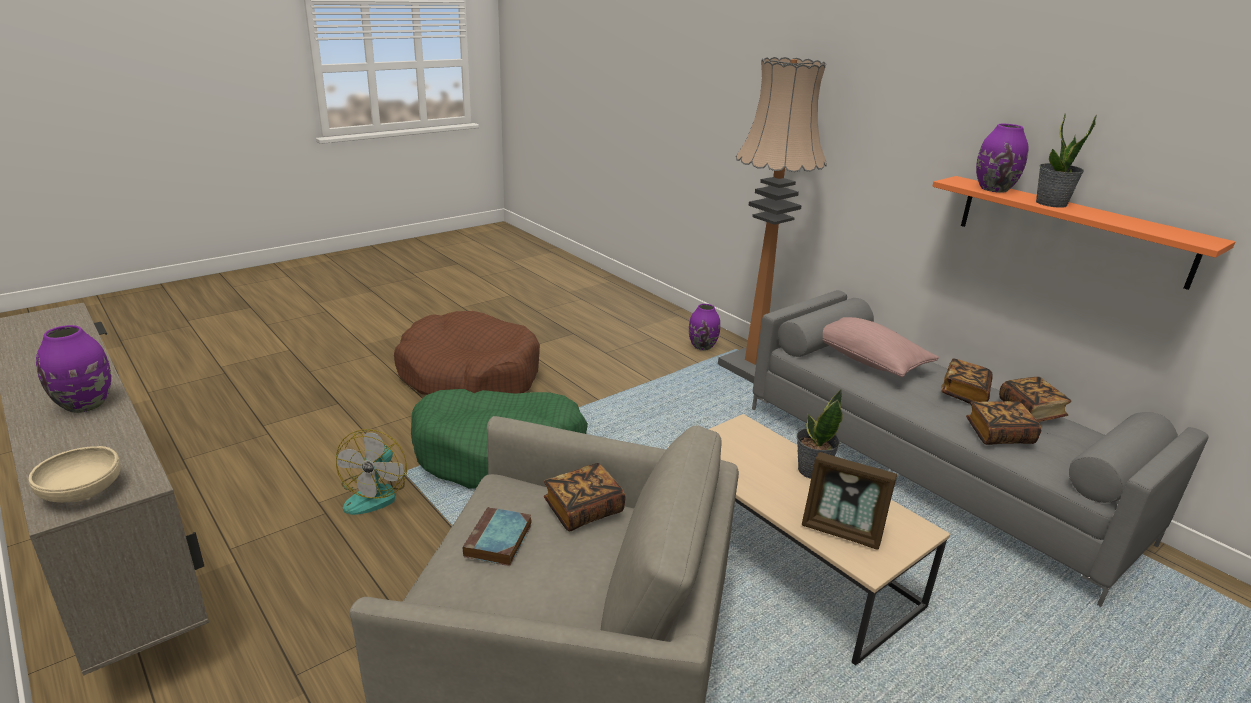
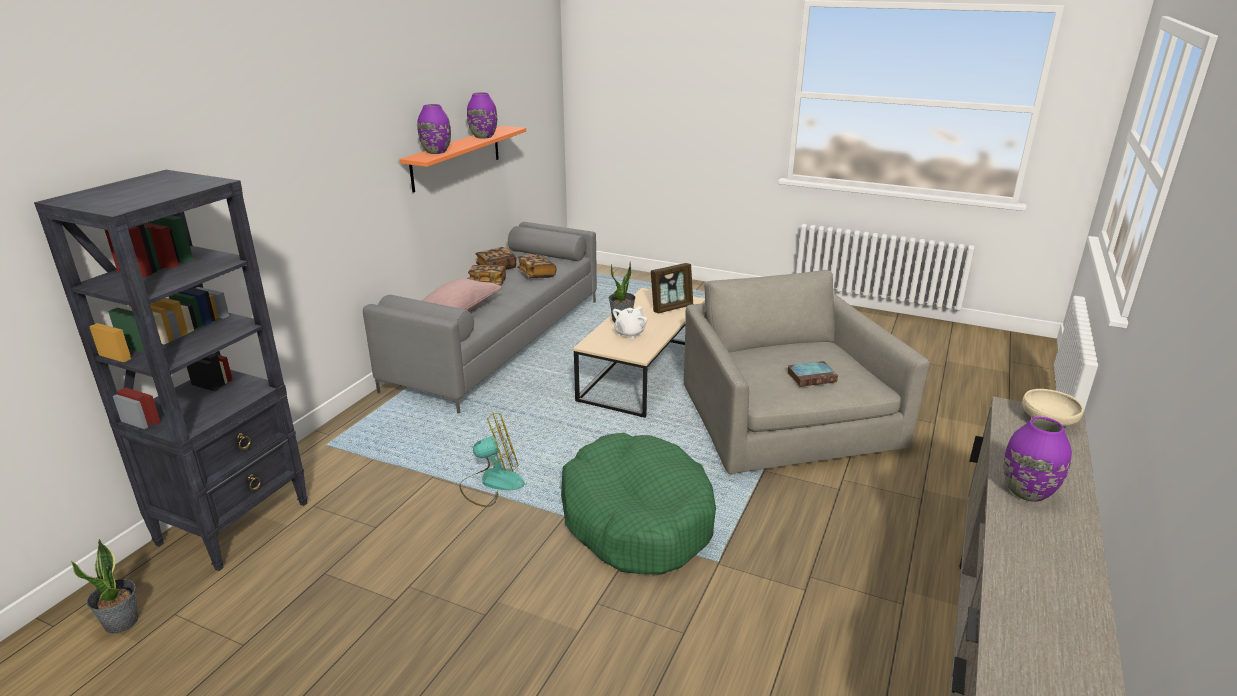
camera: 115 degrees left, 0 degrees up
(376, 493) = (759, 561): fan -> fan (492, 483)
(469, 375) = (501, 612): brown dog bed -> none
(583, 510) = (754, 361): book -> none
(654, 316) = (235, 522): none -> black bookcase
(702, 346) = (326, 466): purple vase -> purple vase (483, 136)
(753, 368) = (369, 427): floor lamp -> none
(761, 462) = (629, 333): none -> white teapot
(842, 531) = (671, 307): picture frame -> picture frame turned 60 degrees clockwise
(1051, 203) = (462, 144): potted plant -> potted plant (122, 622)

